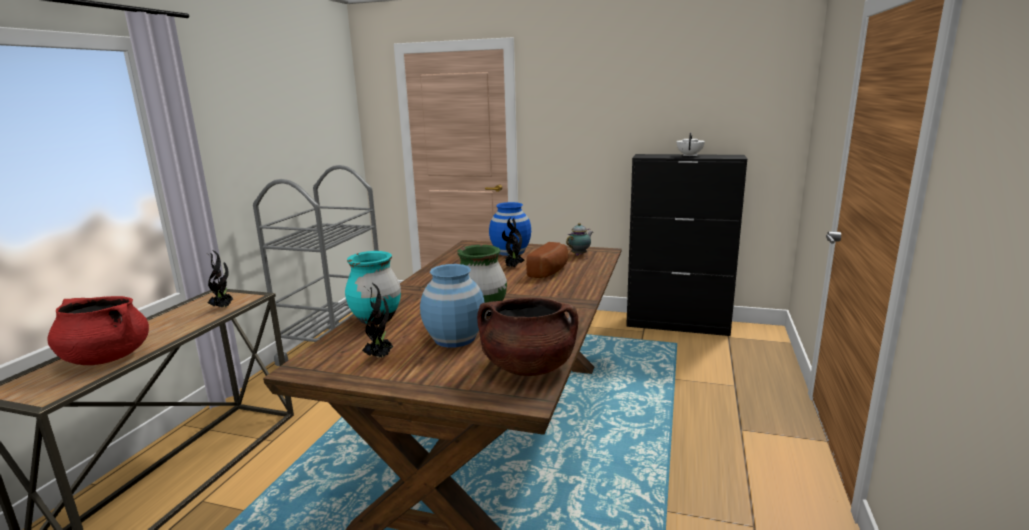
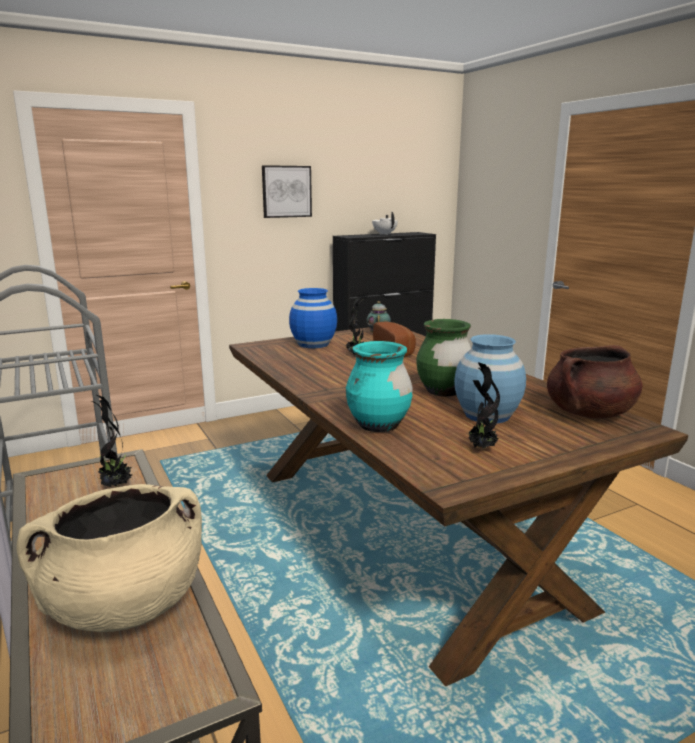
camera: 45 degrees left, 0 degrees up
(106, 358) = (125, 606): red cooking pot -> beige cooking pot
(592, 111) = (286, 191): none -> picture

